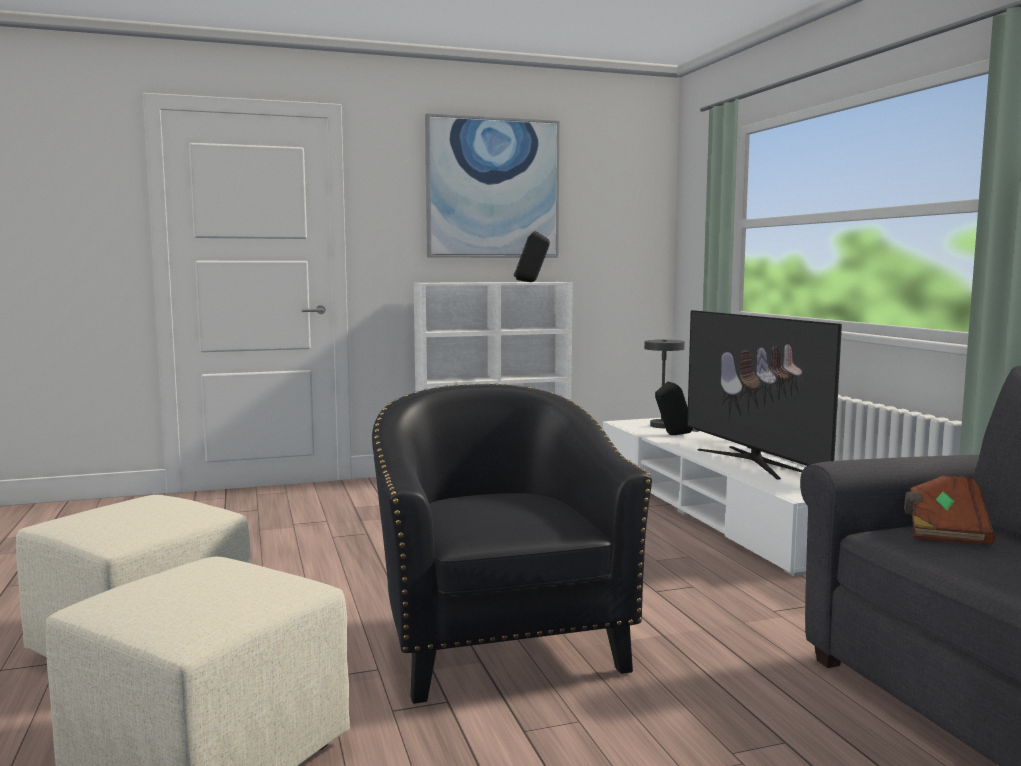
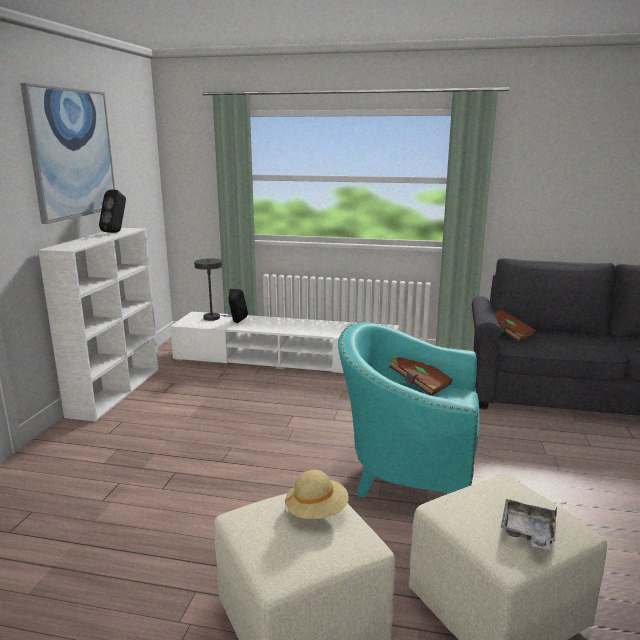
camera: 60 degrees left, 10 degrees up
(161, 603) = (528, 532): none -> grey tray
(166, 514) = (316, 512): none -> beige hat
(498, 642) = (407, 474): black armchair -> turquoise armchair
(556, 503) = (419, 384): none -> brown book
(752, 461) = (318, 326): television -> none

